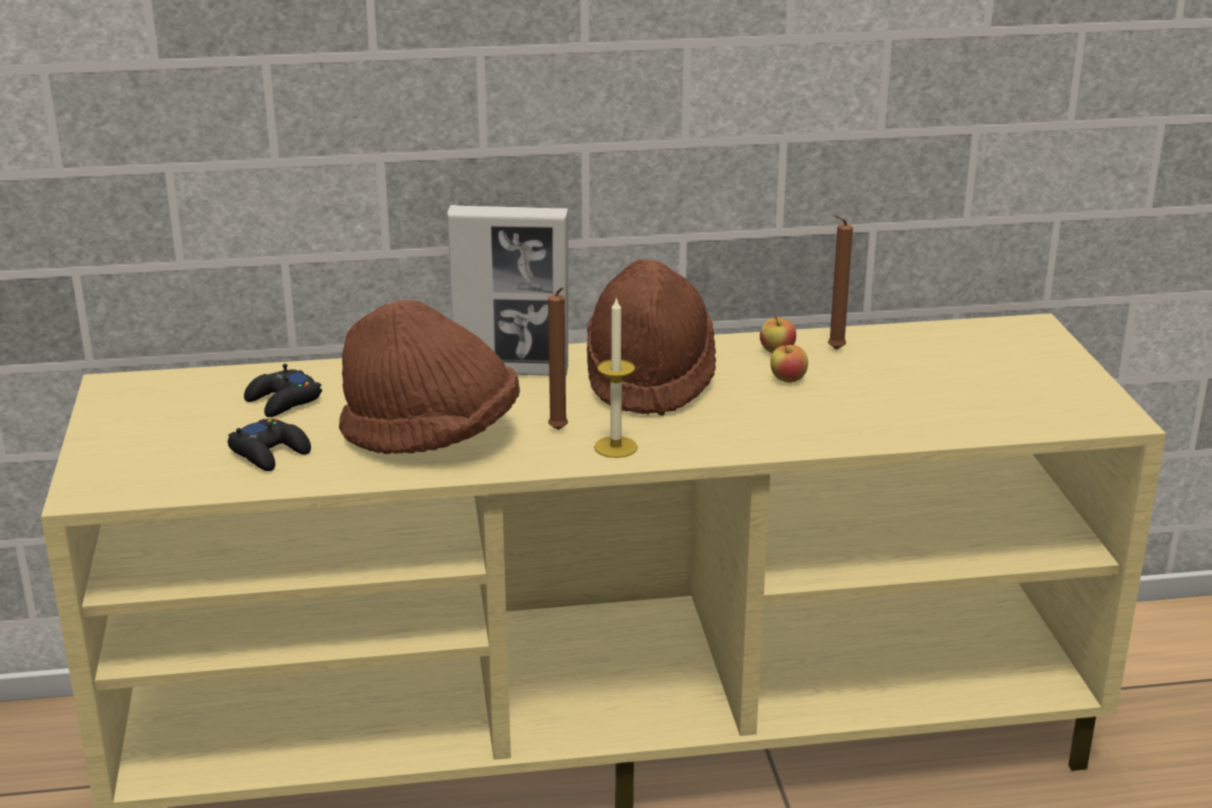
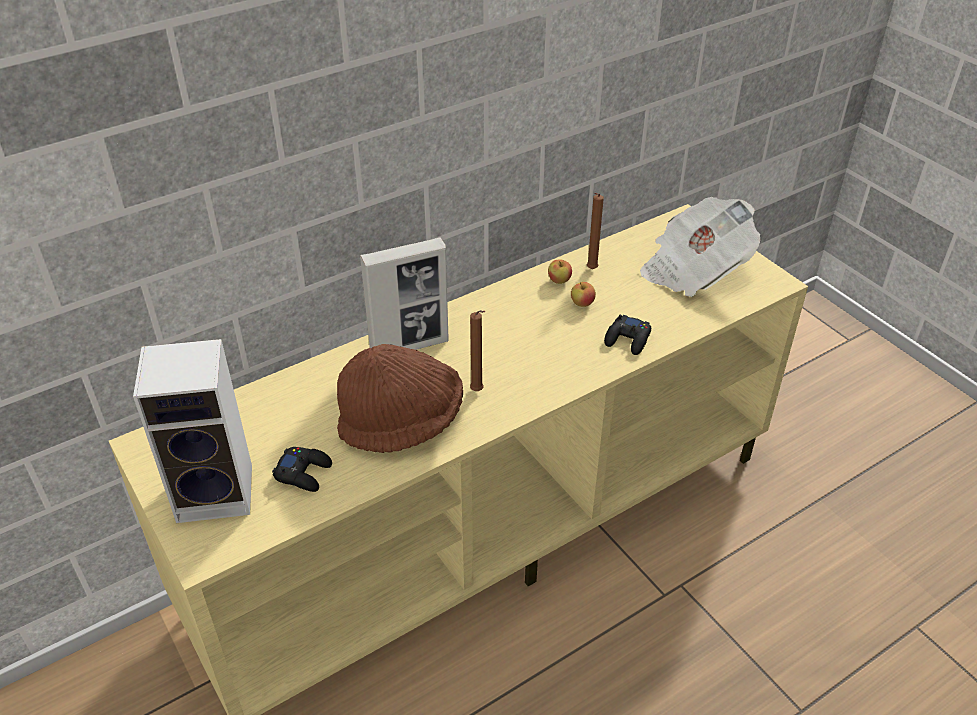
camera: 25 degrees left, 15 degrees up
(158, 444) = (219, 491): none -> speaker
(283, 401) = (277, 422): black game controller -> black game controller (628, 339)
(615, 447) = (522, 394): candle -> none
(649, 379) = (500, 327): brown hat -> none
(993, 380) = (694, 269): none -> newspaper

